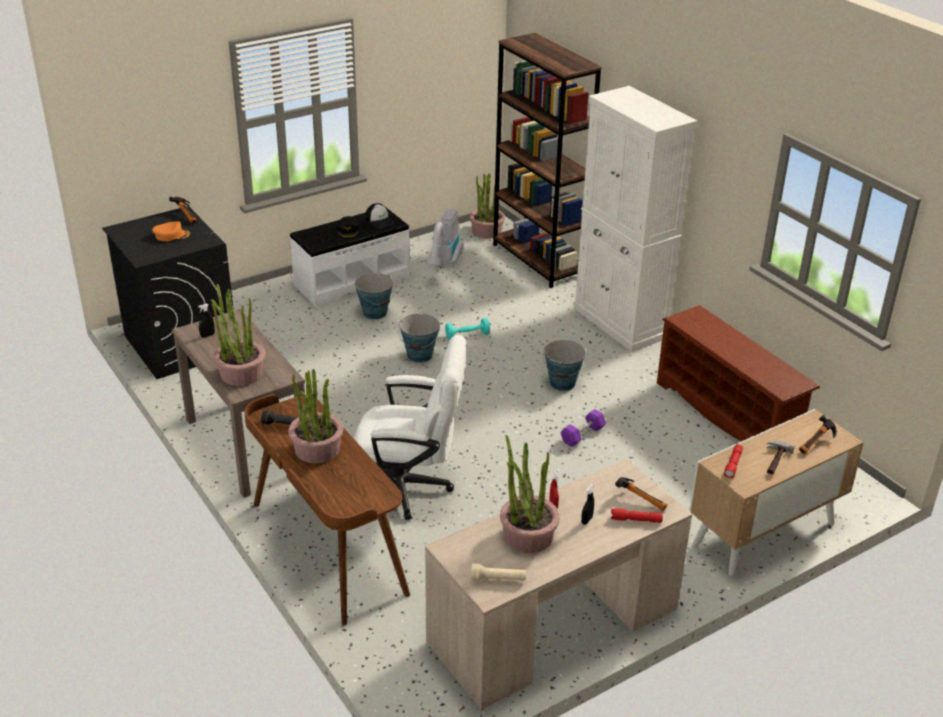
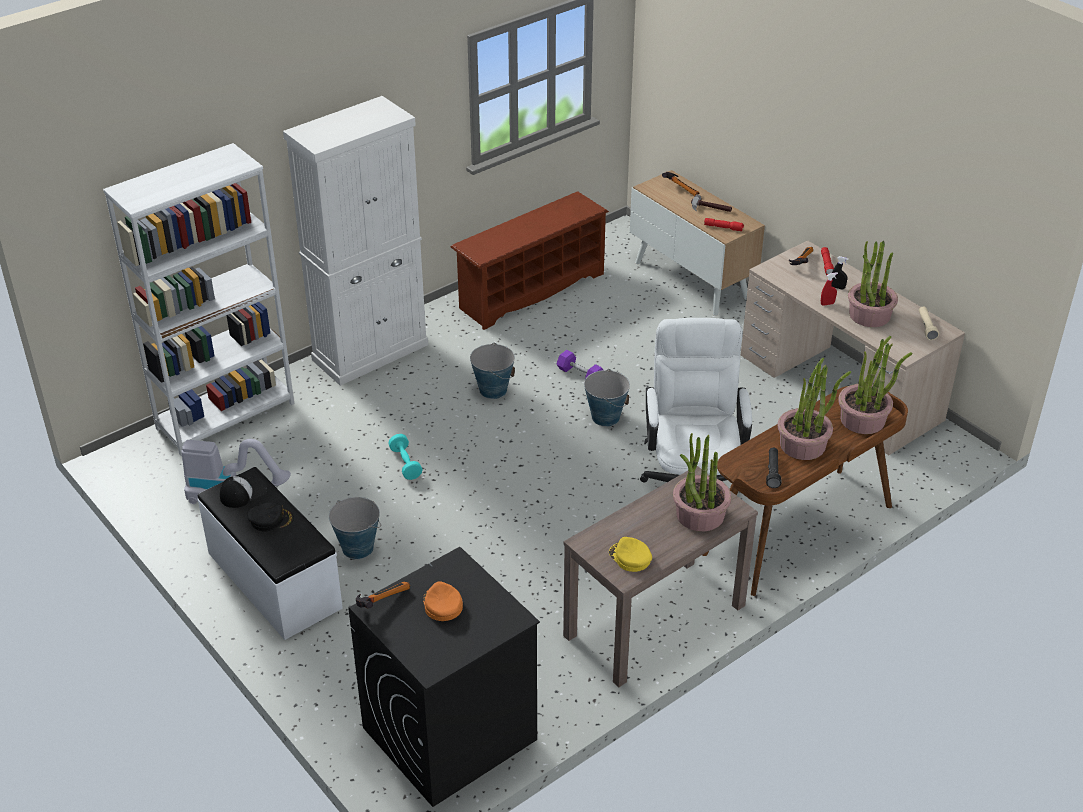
camera: 95 degrees left, 5 degrees up
(207, 335) = (630, 557): black spray bottle -> yellow cap
(420, 355) = (452, 498): bucket -> bucket (605, 417)
(486, 231) = (142, 463): potted plant -> potted plant (863, 420)
(538, 260) = (226, 415): brown bookcase -> white bookcase

